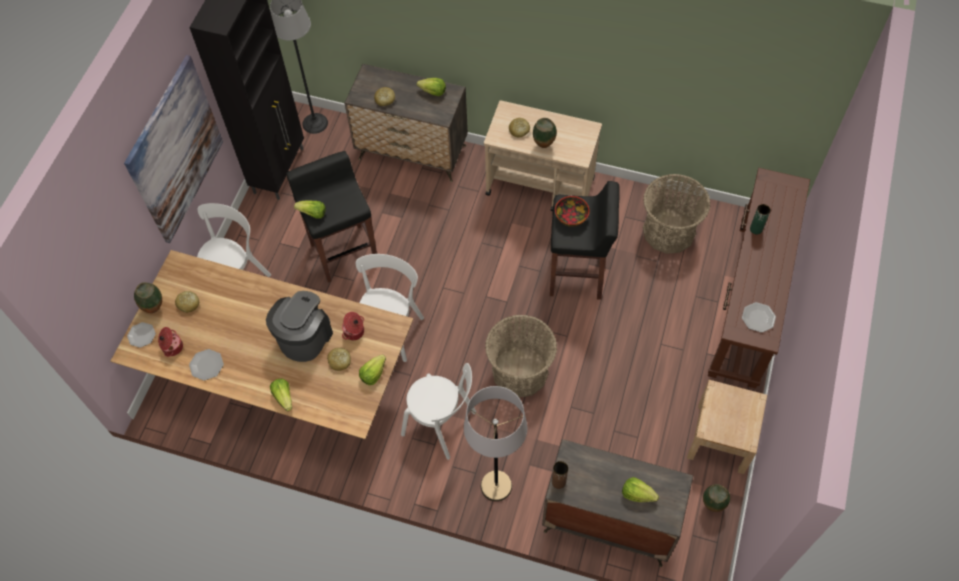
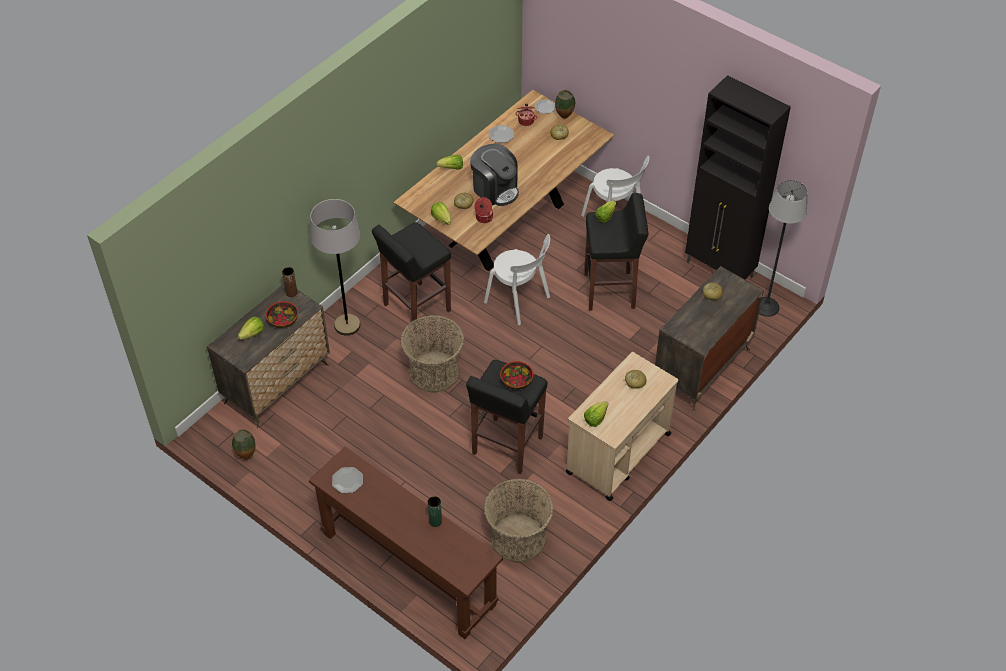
camera: 110 degrees right, 10 degrees down
(175, 151) = (665, 107): picture -> none
(433, 92) = (706, 330): lettuce -> lettuce (595, 418)
(442, 425) = (416, 308): white chair -> black stool
(544, 146) = (607, 394): vase -> none
(602, 471) = (283, 320): none -> bowl
(721, 438) = (296, 487): beige nightstand -> none

